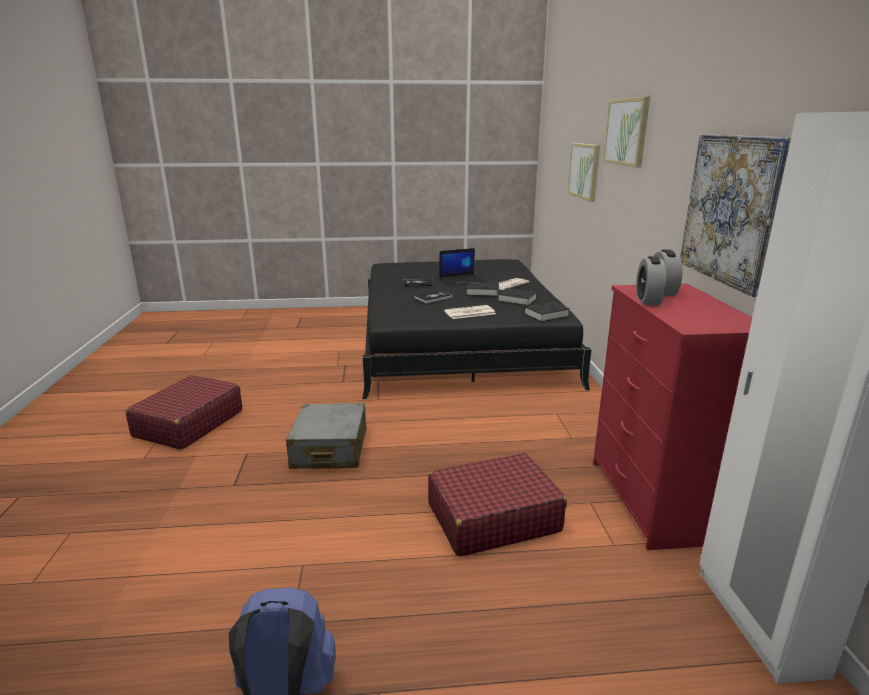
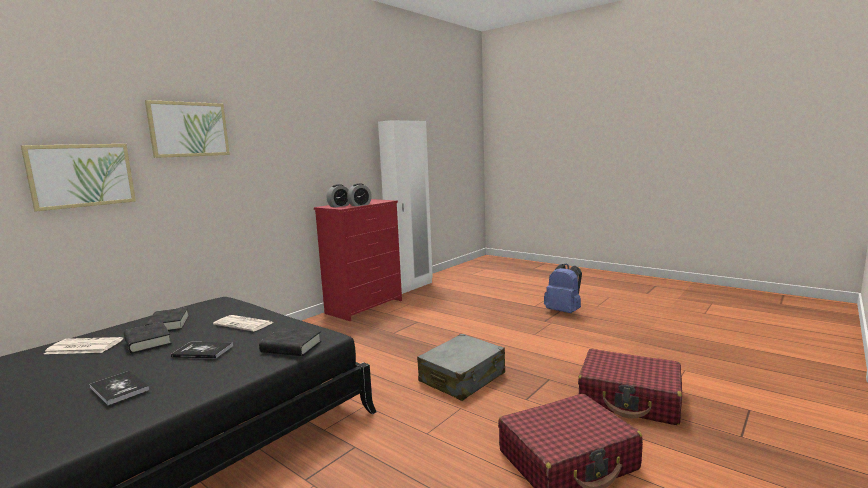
camera: 135 degrees left, 10 degrees down
(462, 280) = (76, 371): laptop -> none
(492, 517) = (433, 321): red suitcase -> red suitcase (629, 399)
(546, 315) = (218, 304): black book -> black book (291, 347)
(732, 210) = (328, 162): picture -> none

